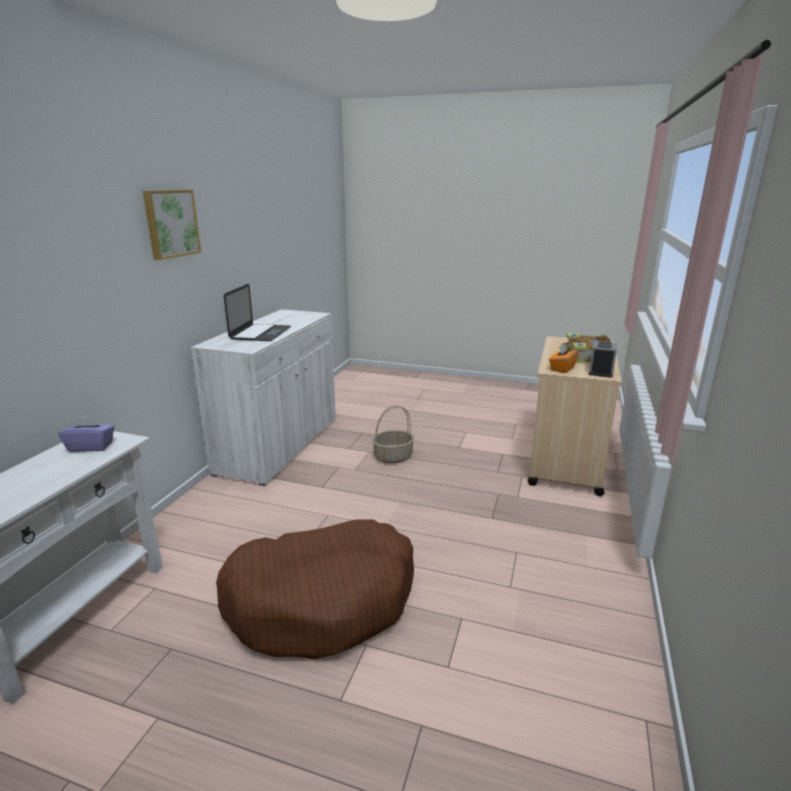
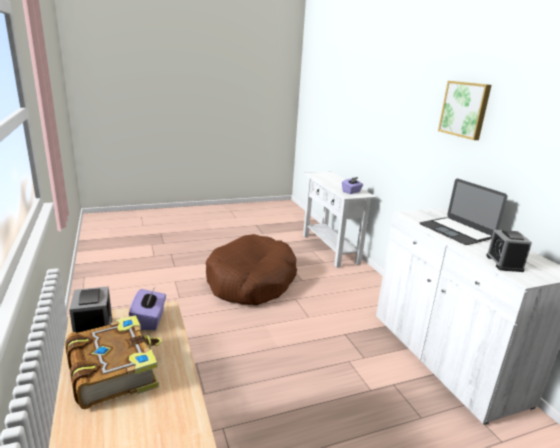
camera: 140 degrees right, 0 degrees up
(302, 318) = (504, 263): none -> alarm clock
(393, 457) = (342, 395): basket -> none
(562, 368) = (149, 320): orange tissue box -> purple tissue box

